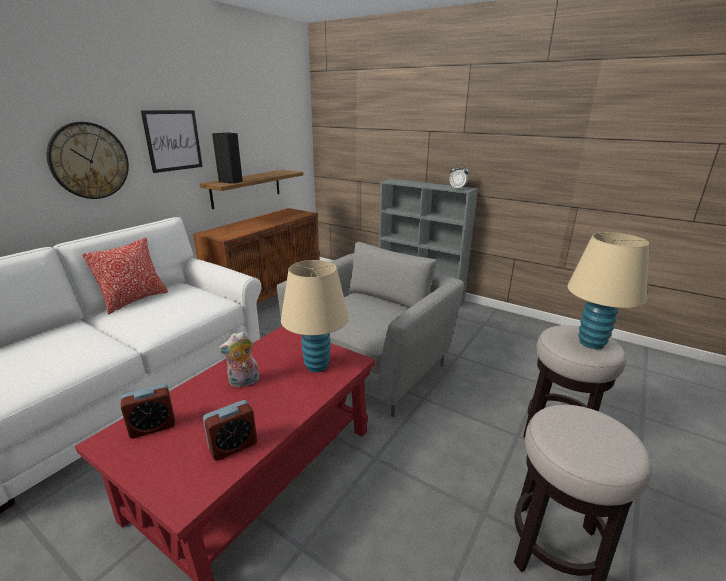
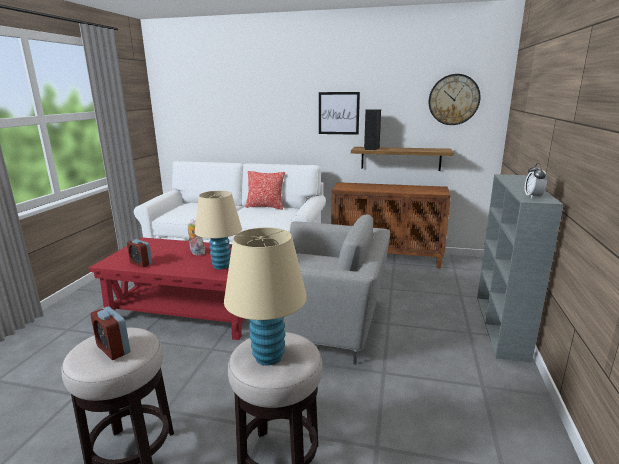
camera: 70 degrees right, 5 degrees down
(89, 161) = (281, 121): wall clock -> wall clock (453, 99)
(153, 427) = (155, 245): alarm clock -> alarm clock (113, 349)

